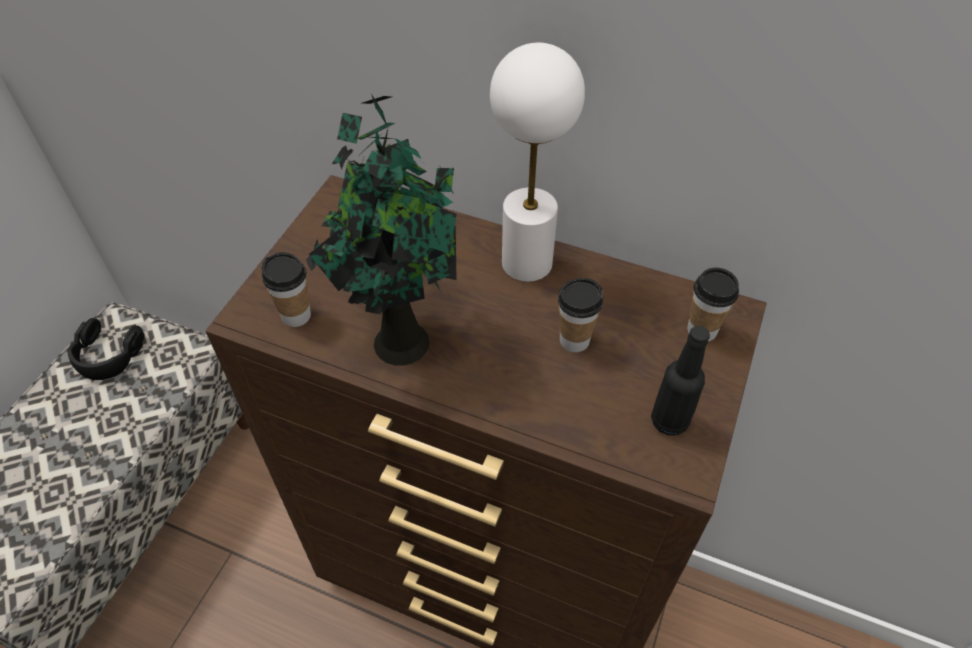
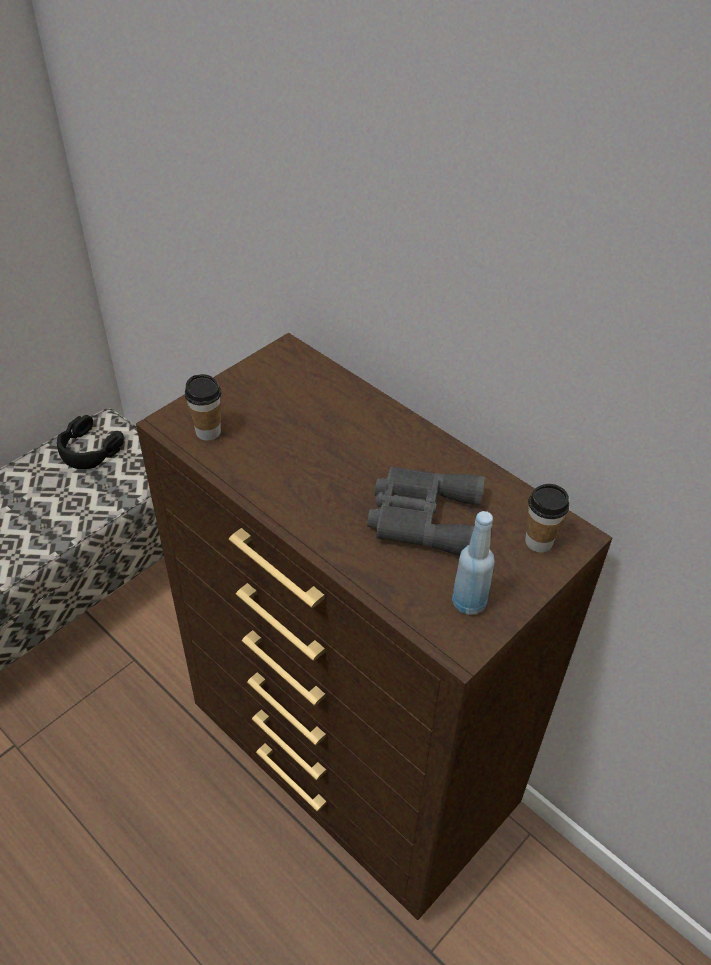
camera: 20 degrees right, 5 degrees down
(399, 338) = (279, 472): potted plant -> none
(527, 263) = (415, 445): white table lamp -> none
(574, 340) = (422, 516): cup -> grey binoculars
(669, 421) = (469, 602): black bottle -> blue bottle

